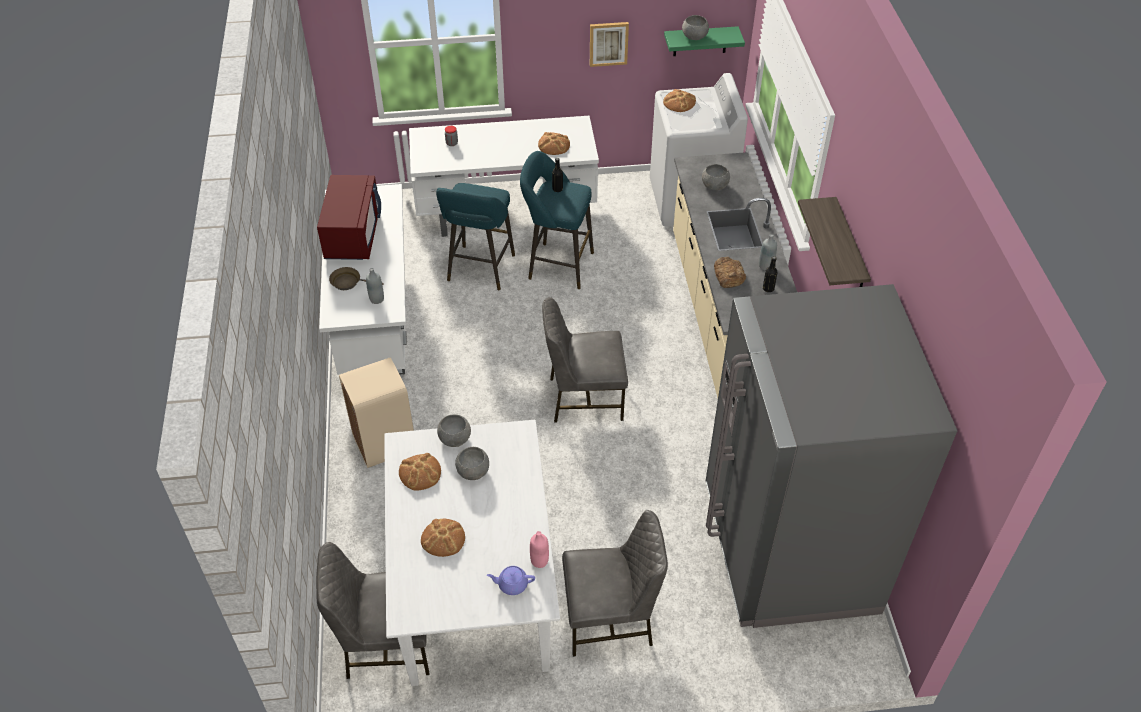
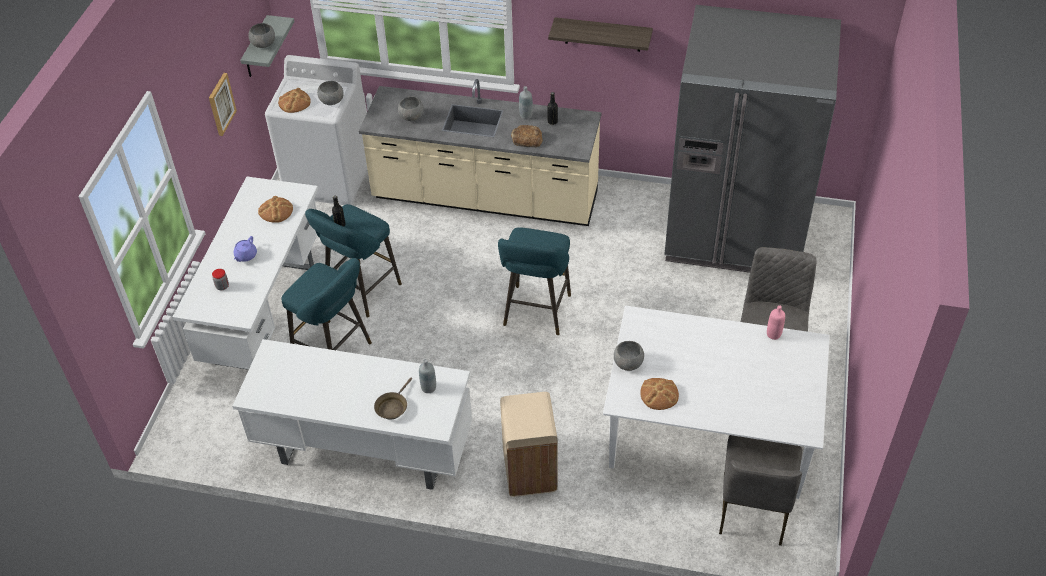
camera: 70 degrees left, 0 degrees up
(352, 235) = (321, 392): red microwave -> none
(443, 539) = (735, 391): bread -> none
(473, 471) = (669, 357): grey bowl -> grey bowl (331, 100)
(512, 584) = (792, 356): purple teapot -> purple teapot (245, 256)
(584, 398) = (536, 313): grey chair -> turquoise stool
(700, 41) = (256, 48): green shelf -> grey shelf

